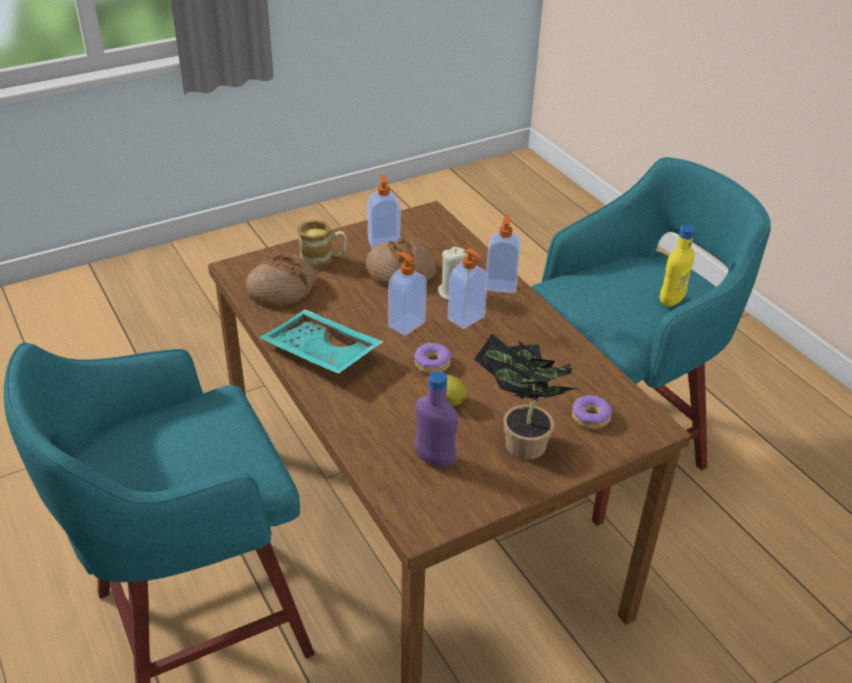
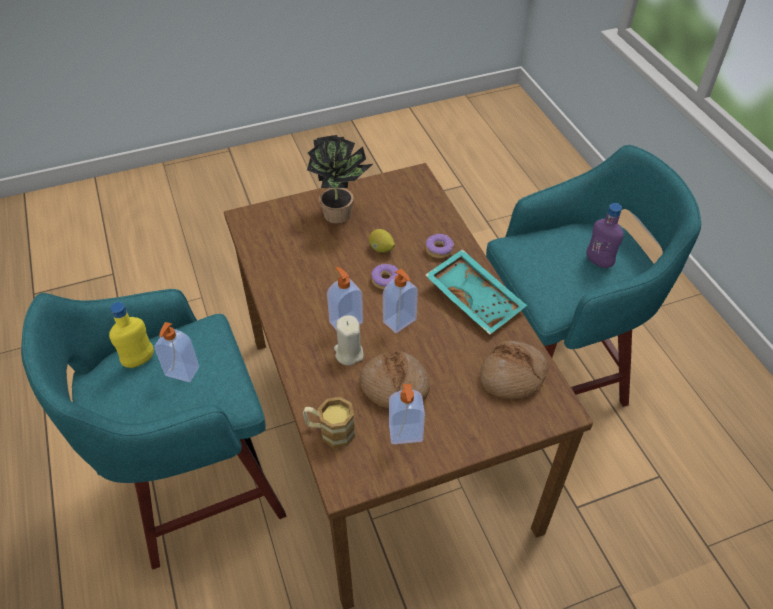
camera: 170 degrees left, 10 degrees up
(323, 260) = (472, 414): mug -> mug (330, 431)
(434, 459) = (400, 210): purple bottle -> purple bottle (599, 262)
(501, 285) = (301, 358): soap dispenser -> soap dispenser (181, 372)
(590, 418) = (285, 227): donut -> donut (439, 249)

